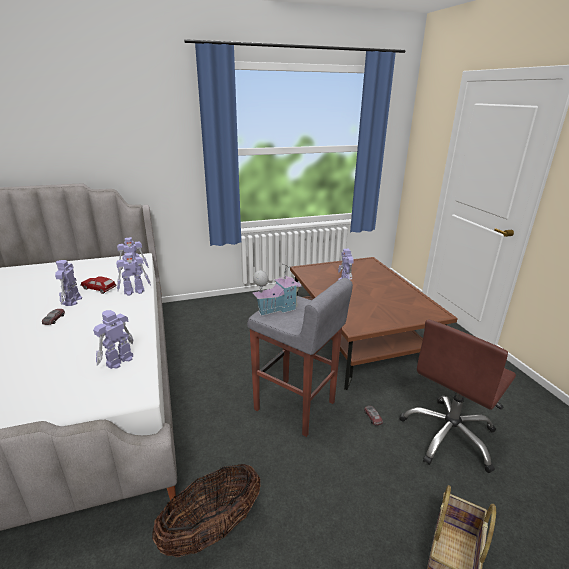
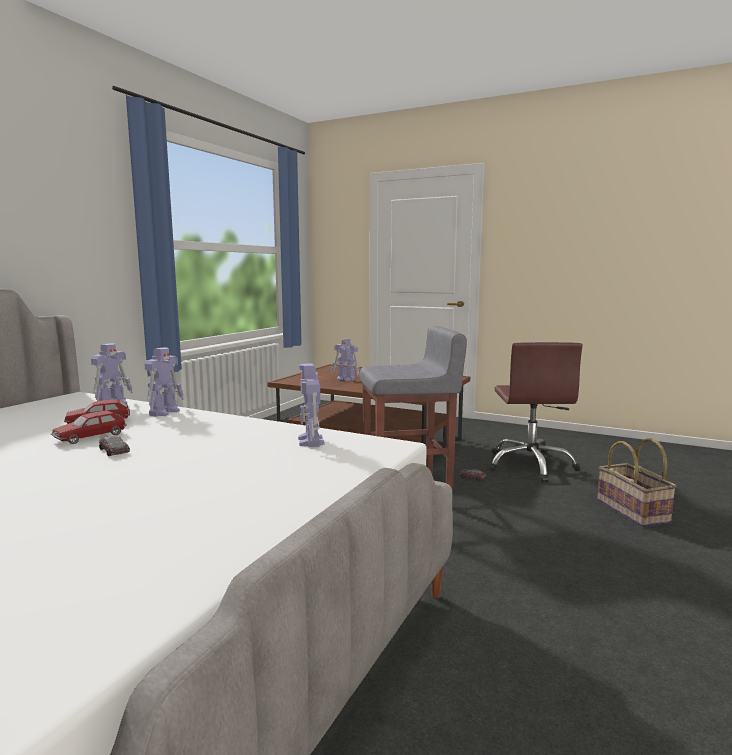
camera: 45 degrees left, 15 degrees down
(72, 301) = (90, 437): toy robot -> toy car
(212, 530) = (499, 587): basket -> none
(276, 308) = (384, 372): toy house -> none

